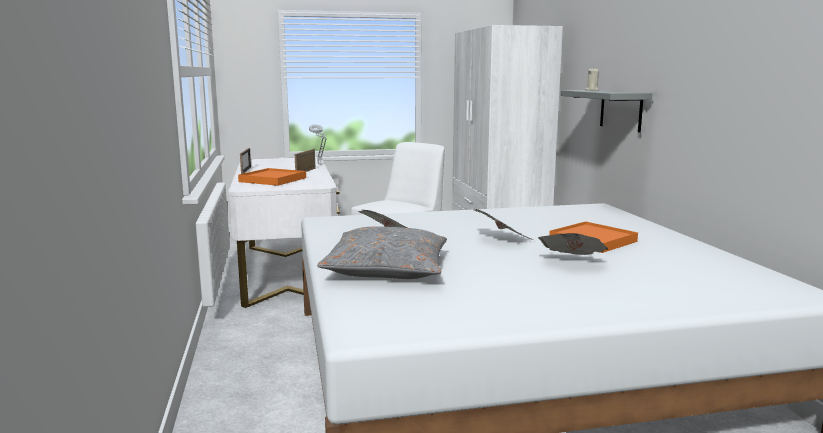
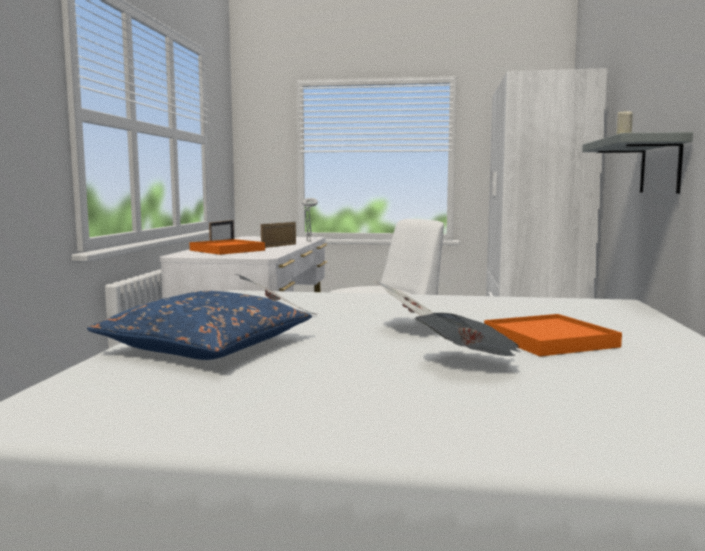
camera: 20 degrees right, 5 degrees down
(387, 269) = (207, 346): grey pillow -> blue pillow

